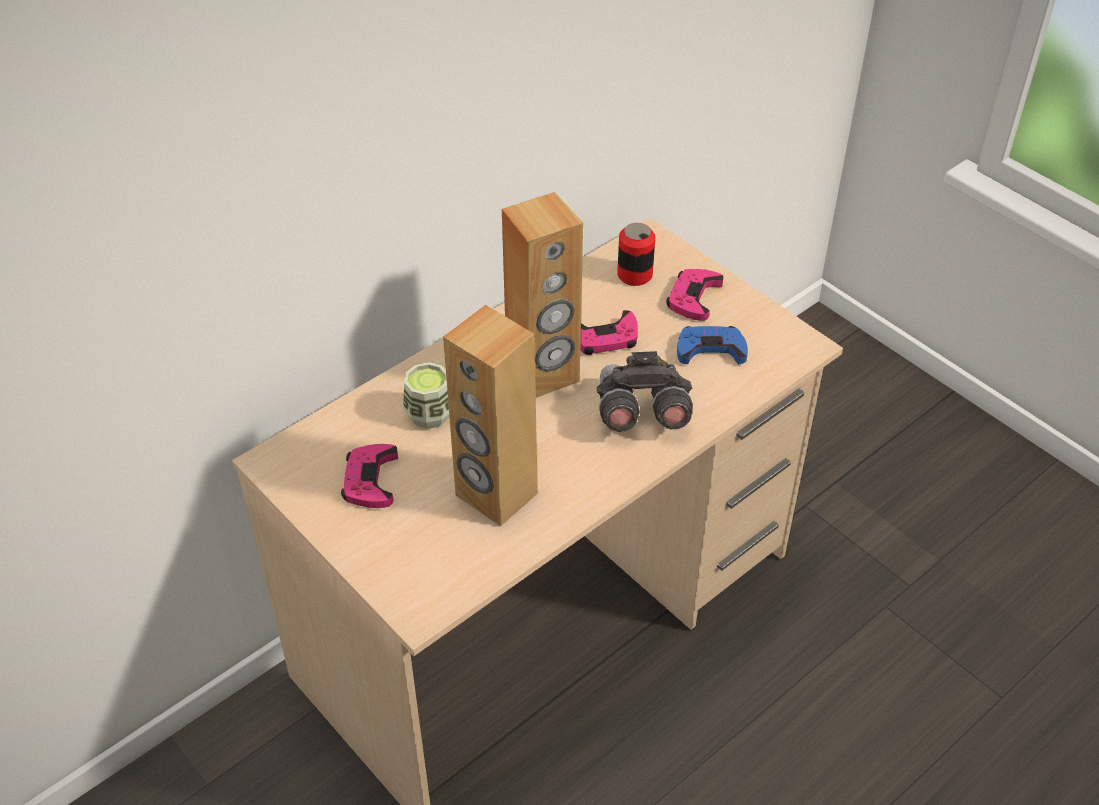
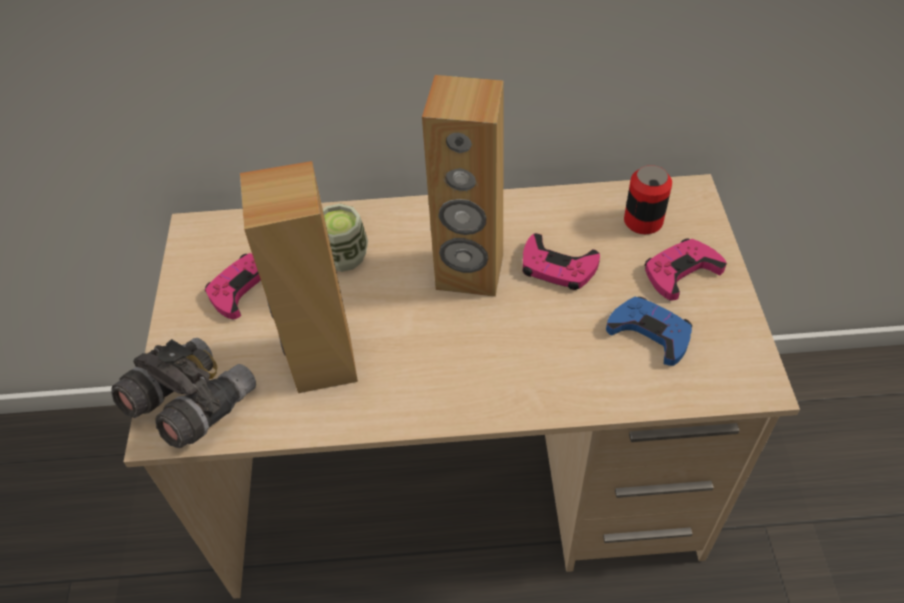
camera: 40 degrees right, 5 degrees up
(640, 413) = (521, 359): grey binoculars -> grey binoculars (191, 405)

